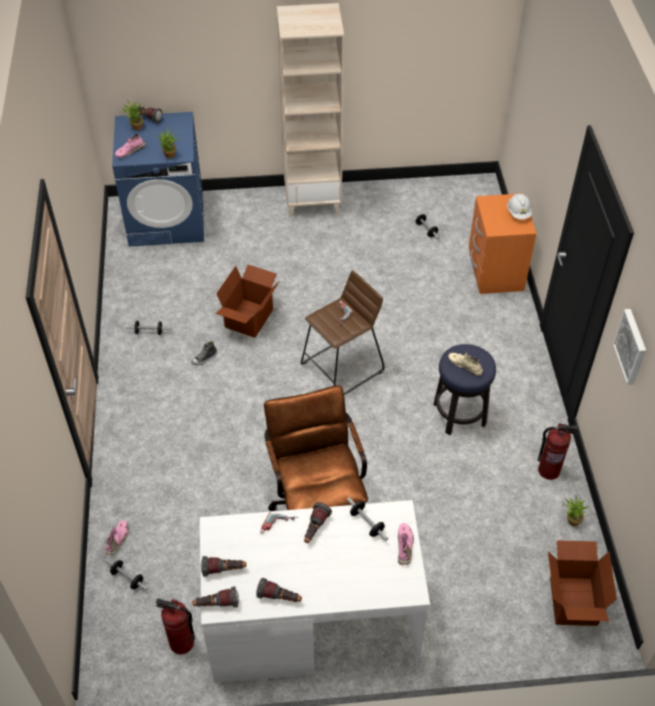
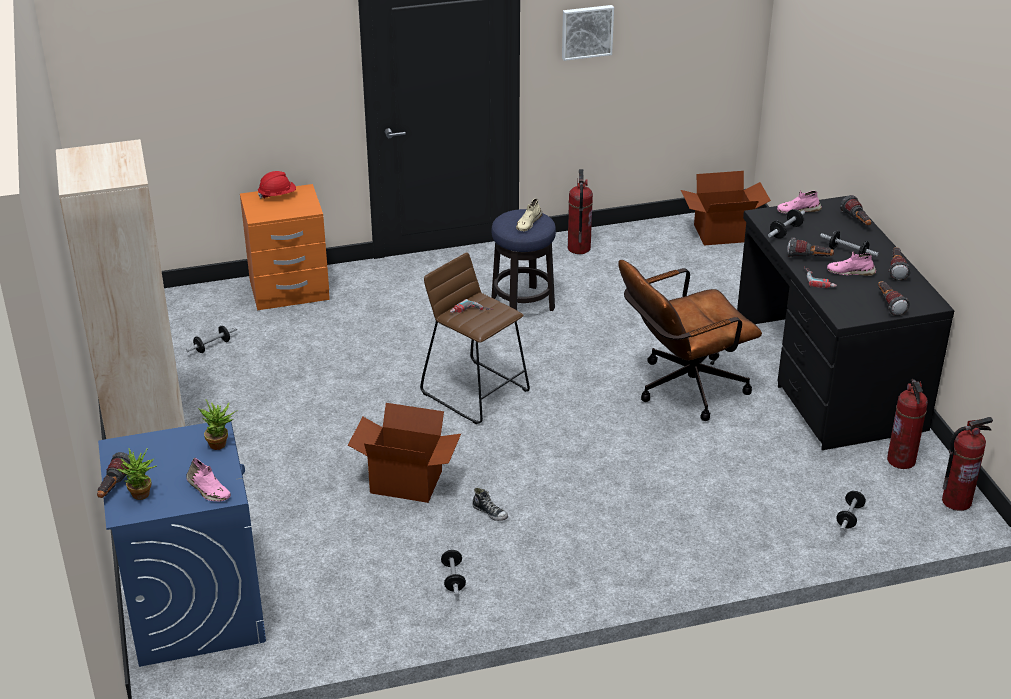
camera: 100 degrees left, 15 degrees down
(118, 539) = (804, 536): pink shoe -> pink shoe (850, 272)
(118, 667) = (956, 501): none -> fire extinguisher
(216, 604) = (928, 303): flashlight -> flashlight (856, 221)
(311, 622) = (826, 376): white desk -> black desk
(319, 565) = (847, 252): none -> dumbbell
(518, 213) = (277, 195): white hard hat -> red hard hat
(571, 520) = (634, 235): potted plant -> none

